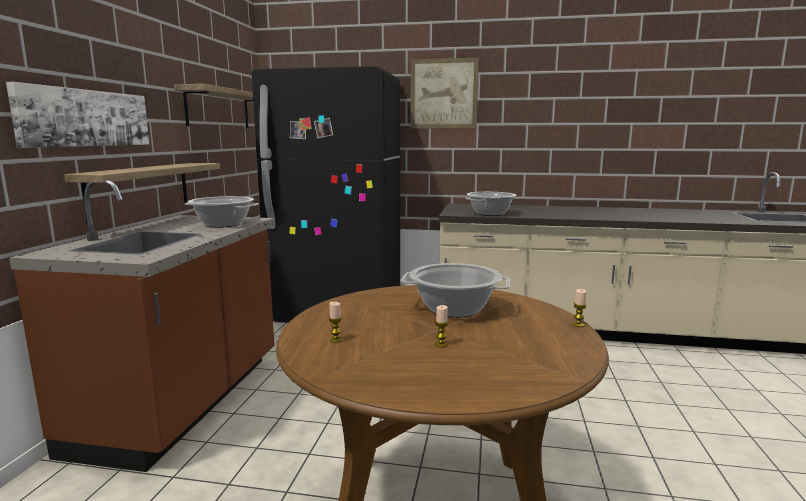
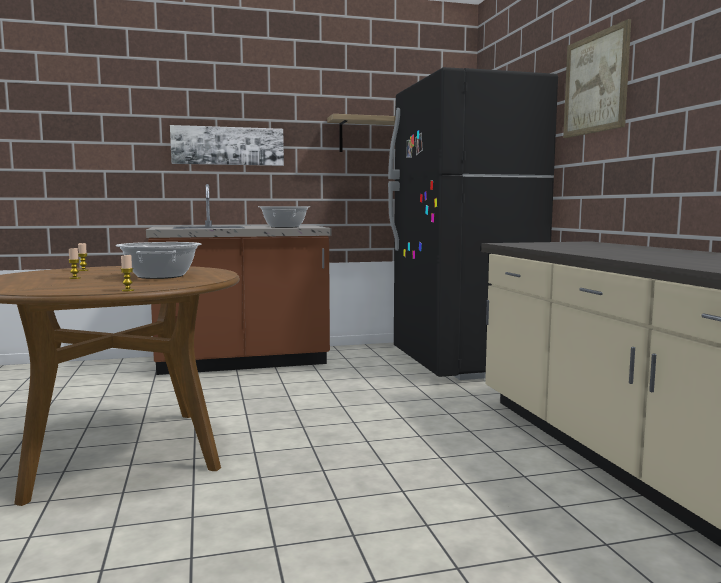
camera: 65 degrees right, 5 degrees down
(140, 189) = (275, 199): shelf -> none
(490, 213) = (541, 246): cooking pot -> none

